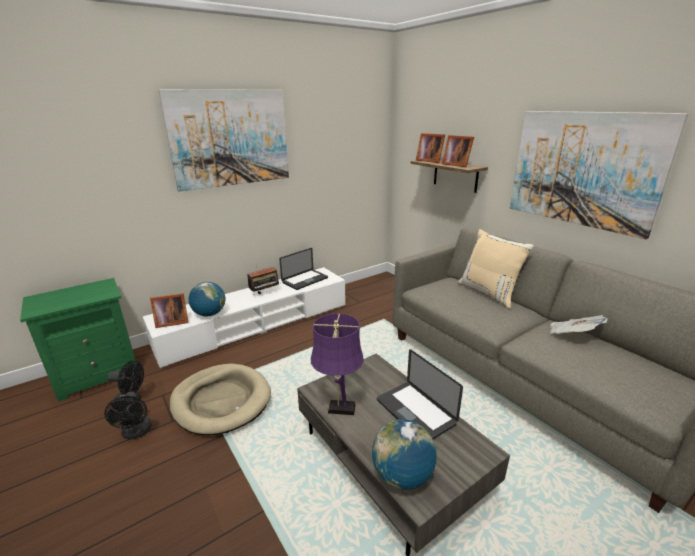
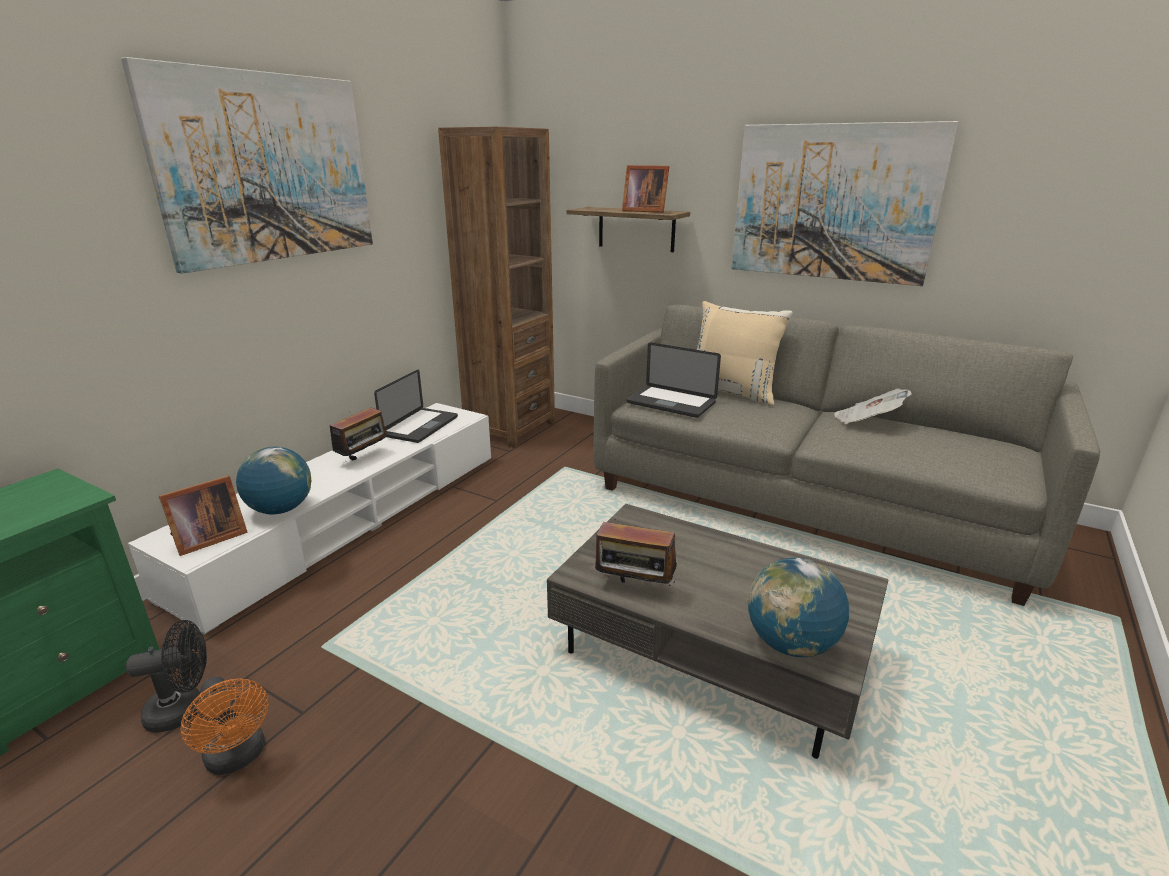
camera: 25 degrees left, 0 degrees up
(136, 433) = (238, 757): black fan -> orange fan
(221, 401) = (377, 652): beige dog bed -> none
(338, 408) = (634, 588): purple table lamp -> radio
(369, 288) = (510, 428): none -> brown bookcase
(415, 412) = (741, 563): laptop -> laptop (671, 403)
(429, 161) = (595, 209): picture frame -> none

